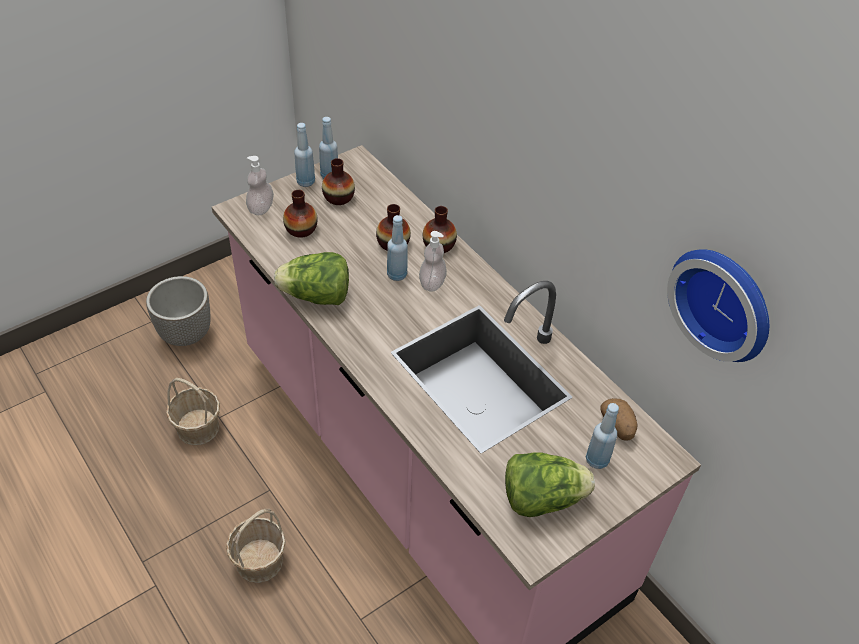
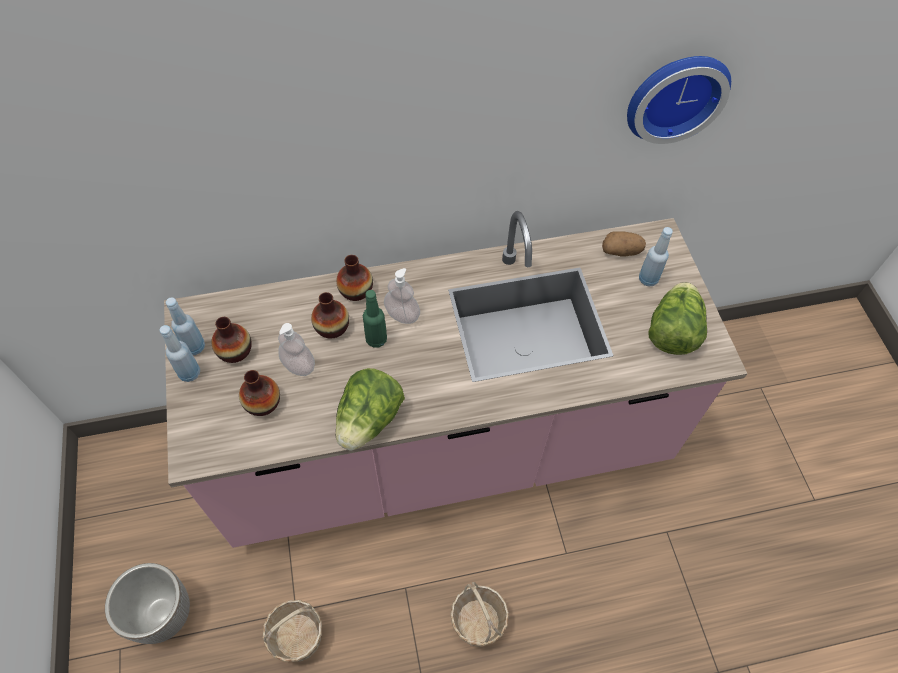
camera: 65 degrees left, 10 degrees up
(261, 208) = (204, 431): soap dispenser -> soap dispenser (299, 365)
(396, 275) = (376, 339): blue bottle -> green bottle

